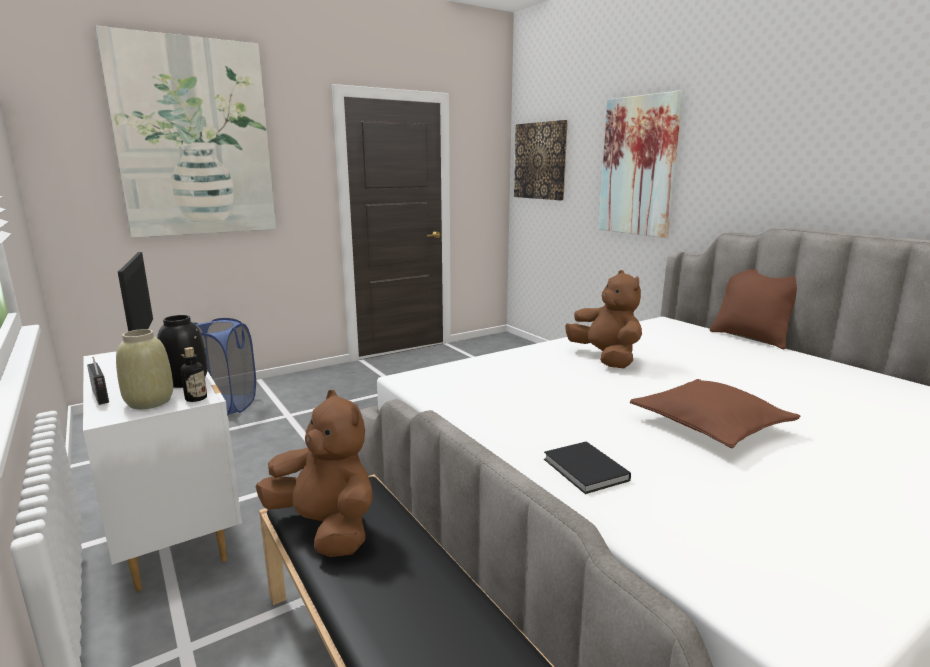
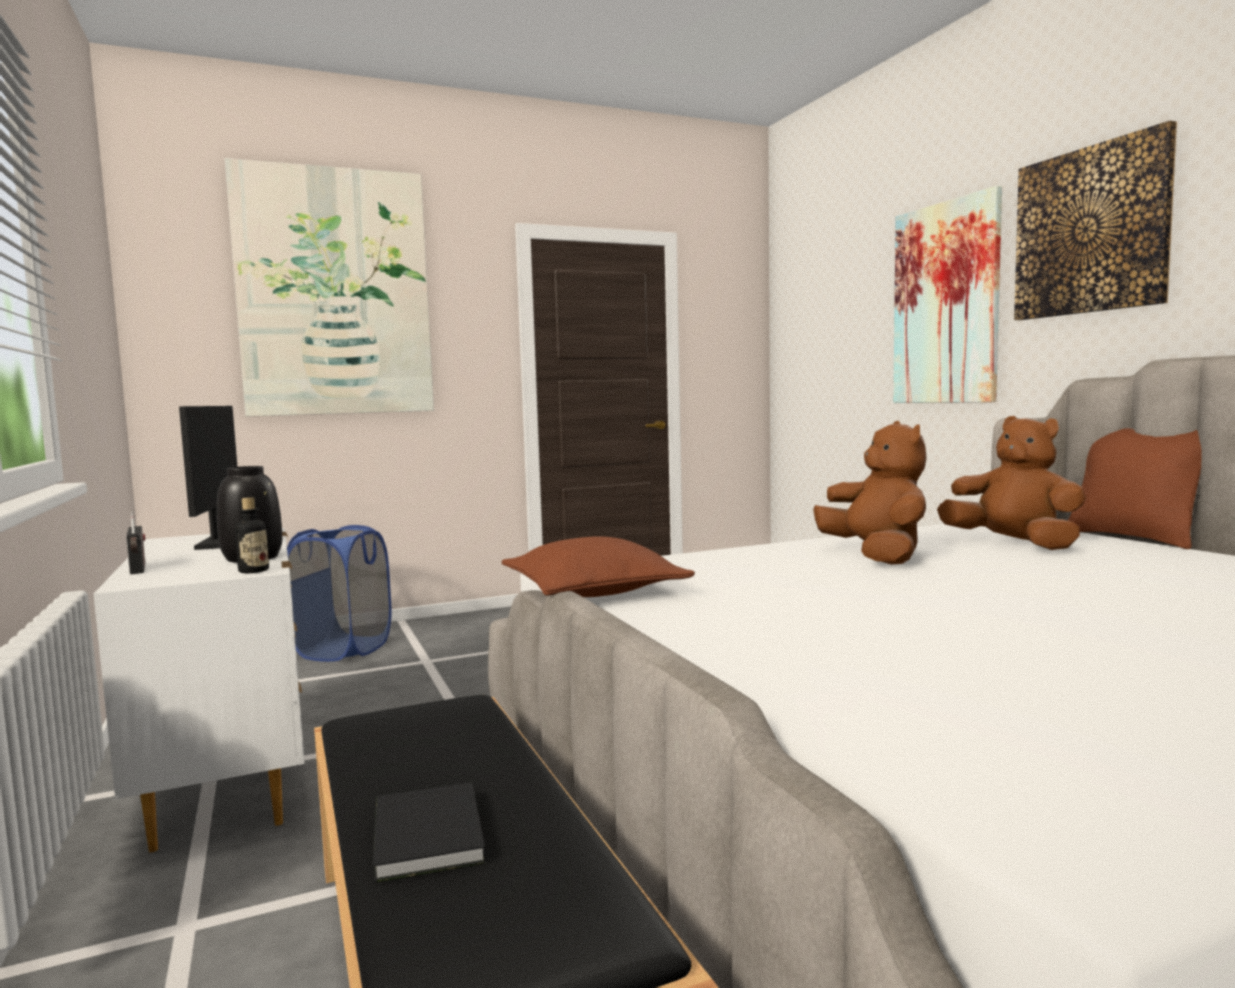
camera: 10 degrees right, 10 degrees down
(150, 402) = (194, 573): beige vase -> none
(326, 527) = (390, 743): brown plush toy -> brown plush toy (1013, 544)
(540, 161) = (809, 317): picture -> picture (1090, 231)
(585, 471) = (784, 663): black book -> black book (426, 838)
(710, 425) = (1020, 623): brown pillow -> brown pillow (593, 591)

